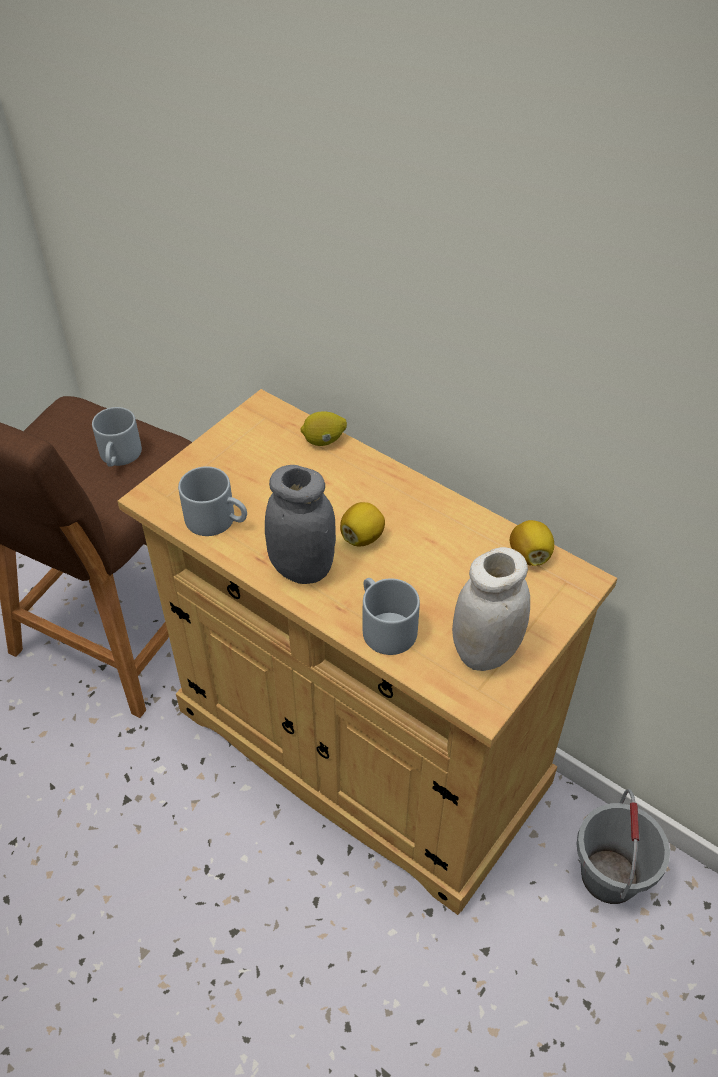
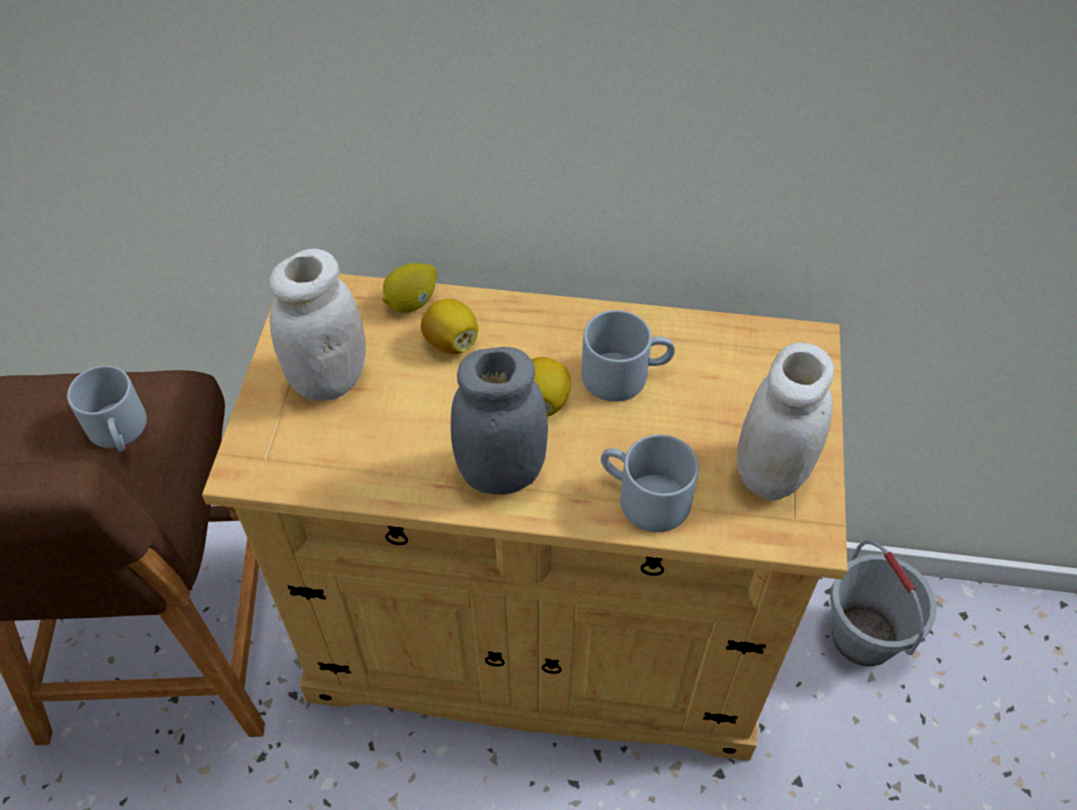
camera: 30 degrees left, 5 degrees up
(218, 520) = (354, 459): grey mug -> grey mug (625, 373)
(238, 465) = (329, 379): none -> white jar
(529, 555) = (736, 339): lemon -> lemon (451, 342)

